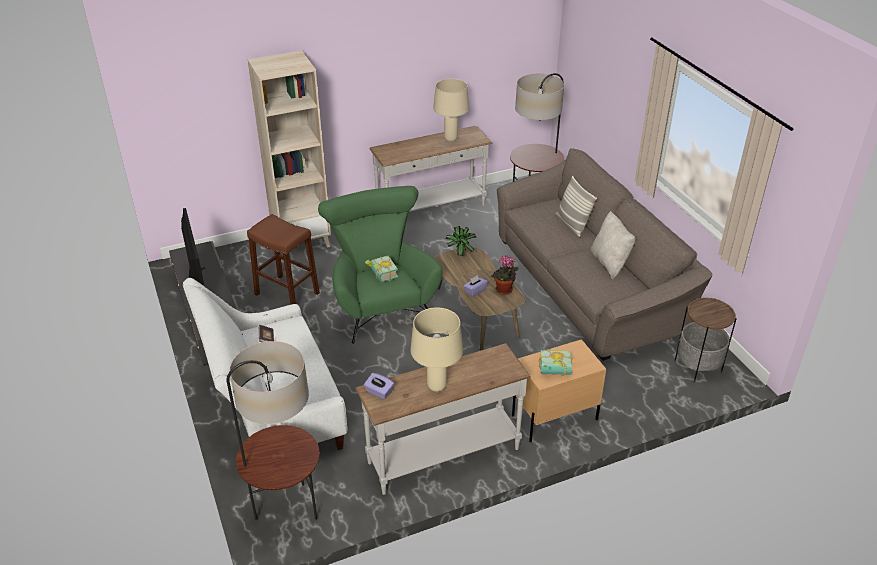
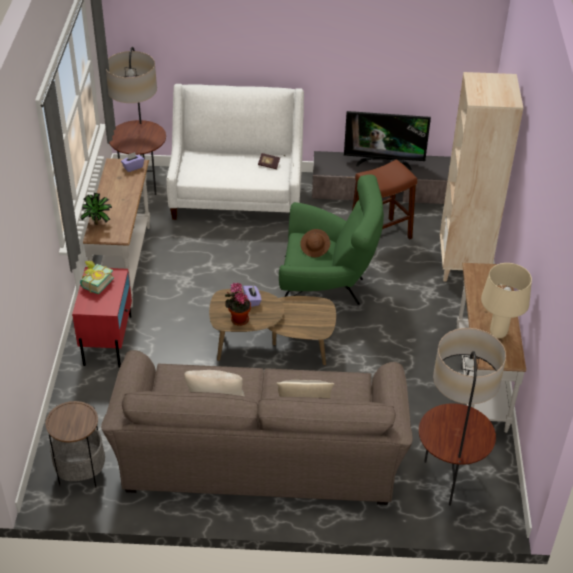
camera: 115 degrees right, 5 degrees up
(381, 275) = (315, 249): book -> brown hat
(436, 387) = (114, 193): beige table lamp -> none
(460, 254) = (324, 319): potted plant -> potted plant (98, 223)
(554, 417) = (108, 340): beige nightstand -> red nightstand

